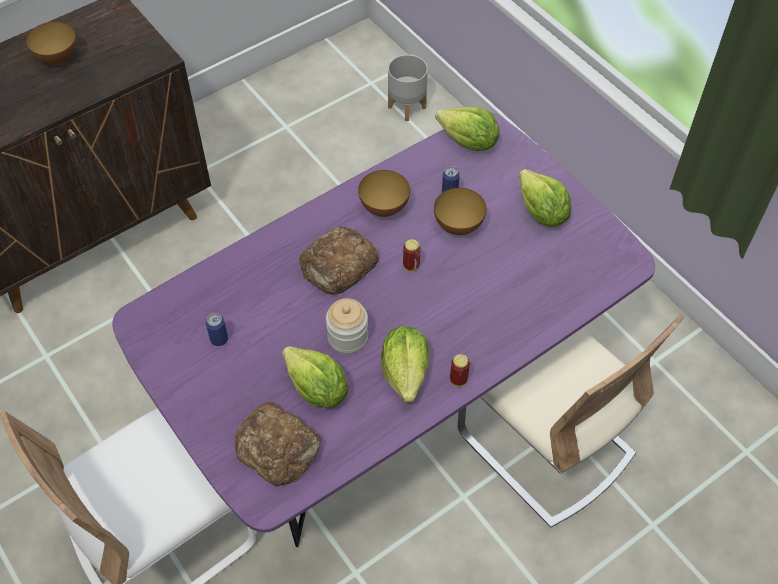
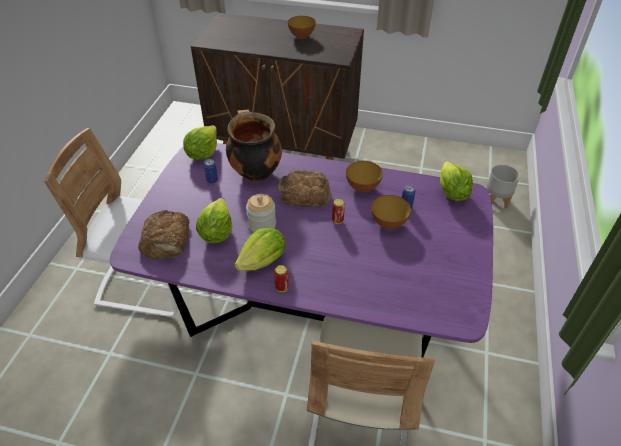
camera: 50 degrees right, 10 degrees down
(252, 288) = (255, 173): none -> cooking pot
(541, 213) = (445, 254): lettuce -> lettuce (202, 153)

